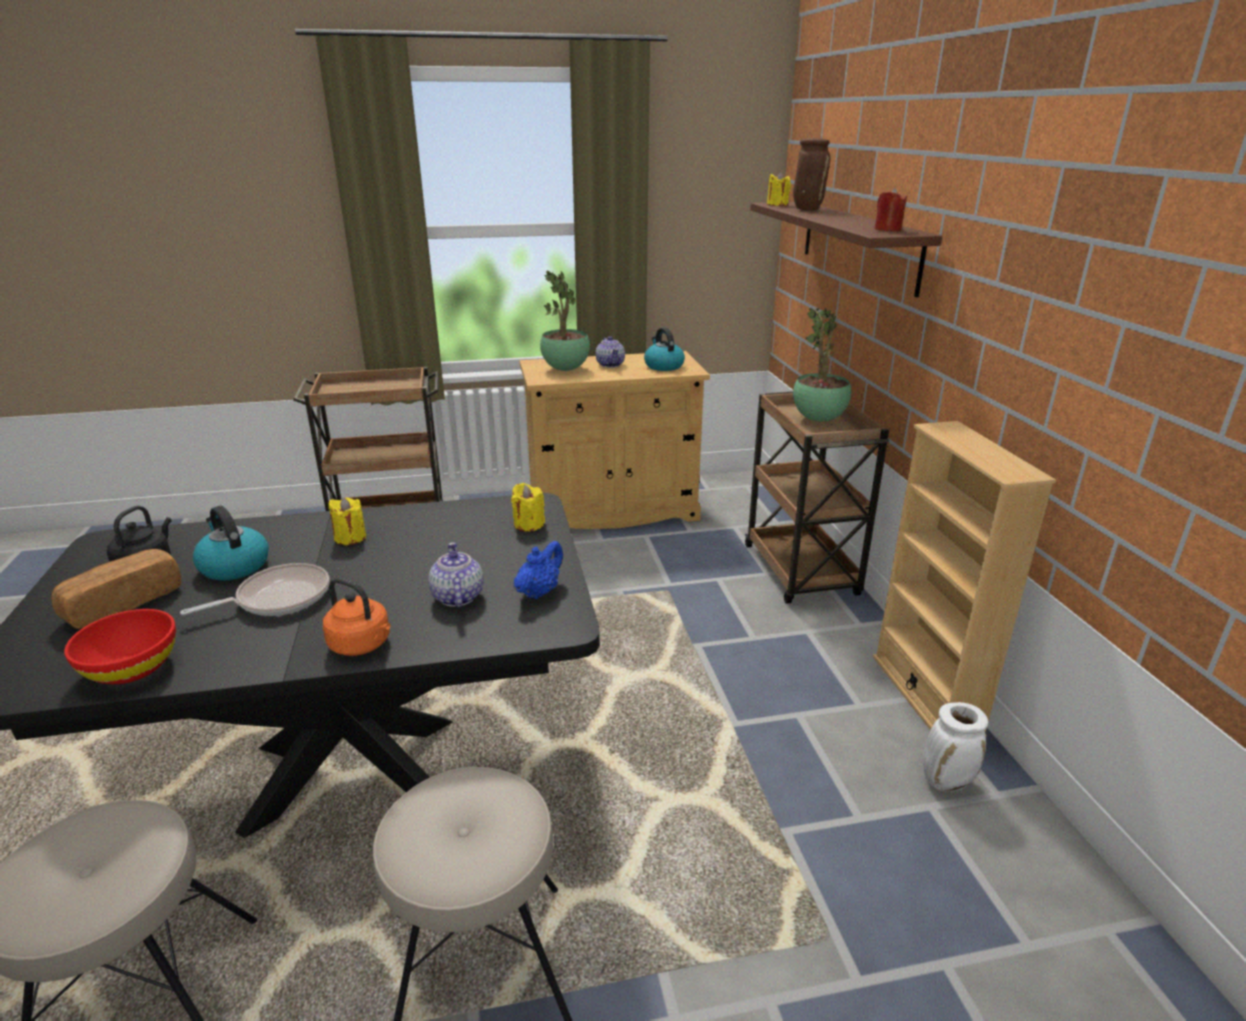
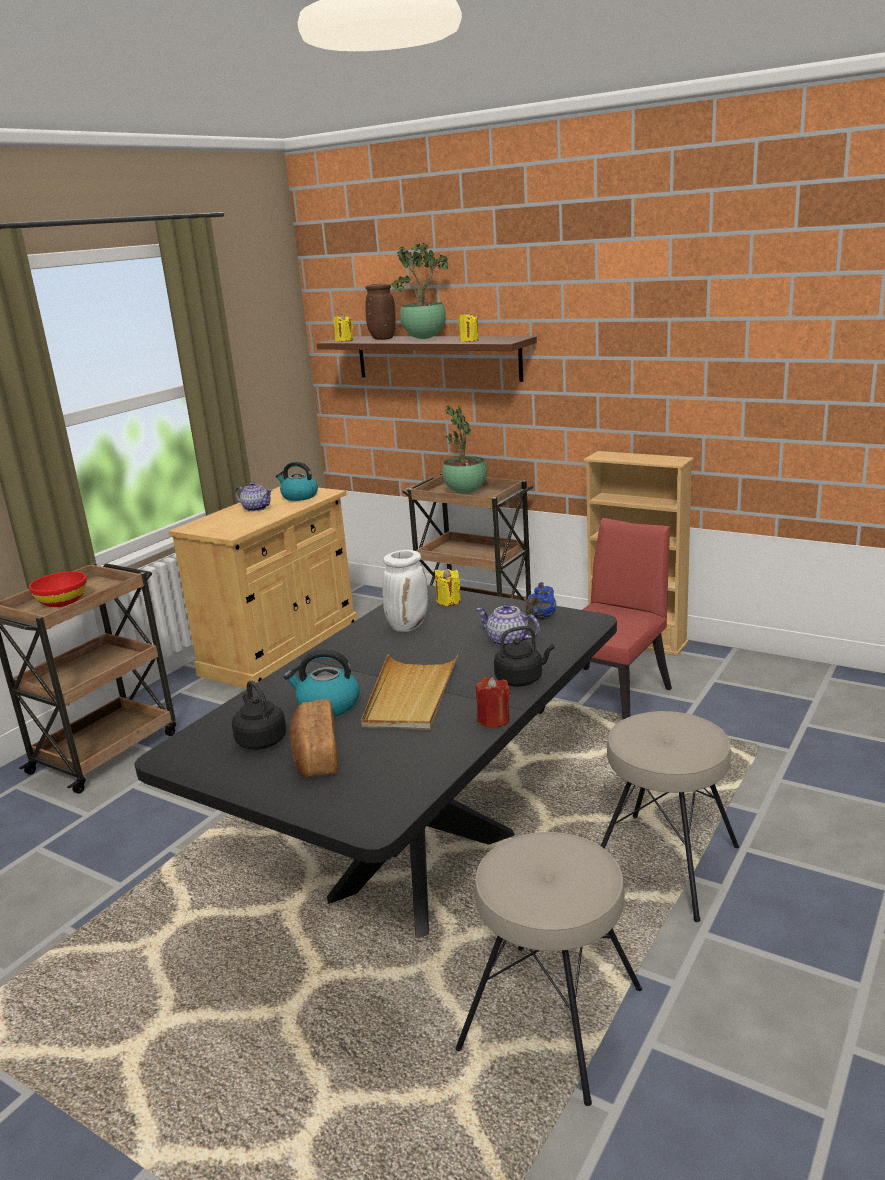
camera: 45 degrees left, 5 degrees down
(131, 668) = (428, 760): red bowl -> red bowl (62, 602)
(278, 598) = (410, 696): frying pan -> beige tray
(350, 538) = (359, 658): yellow candle -> yellow candle (469, 340)
(362, 645) = (521, 679): orange kettle -> black kettle
(539, 592) = (541, 618): blue teapot -> blue teapot turned 135 degrees counterclockwise
(566, 370) = (232, 522): potted plant -> potted plant (425, 338)
(778, 740) = (611, 697): none -> red chair
(887, 230) = (497, 339): red candle -> red candle (493, 720)
(946, 781) = (702, 667): white vase -> white vase (408, 626)

